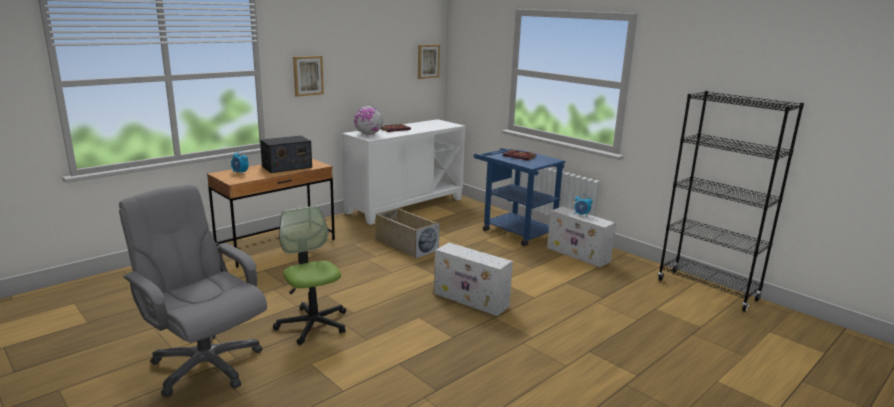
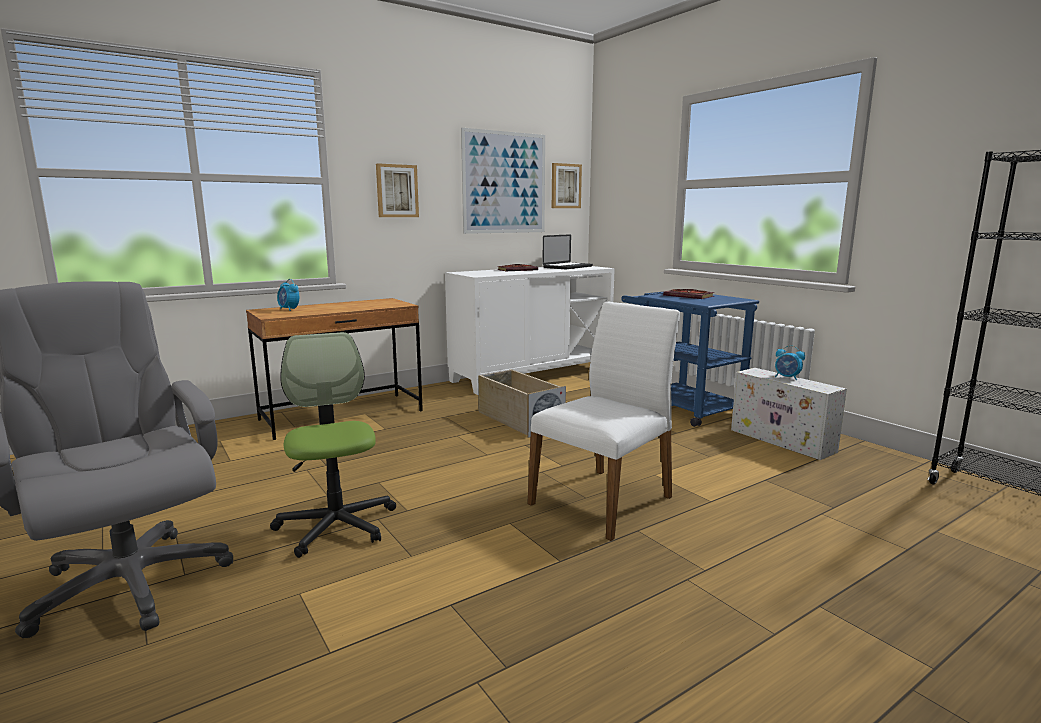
camera: 10 degrees right, 5 degrees down
(286, 167) = (356, 305): radio -> none
(368, 134) = (479, 273): globe -> none
(384, 63) = (504, 183): none -> picture
(430, 124) = (568, 267): none -> laptop
(472, 300) = (603, 500): white storage box -> white chair

